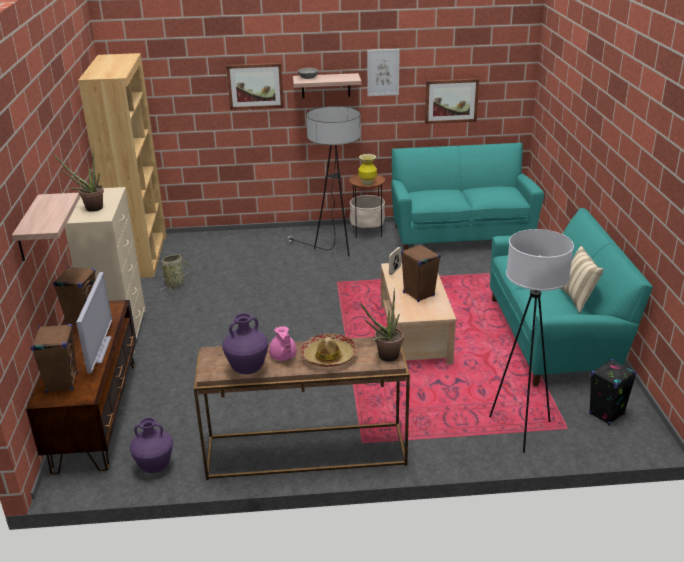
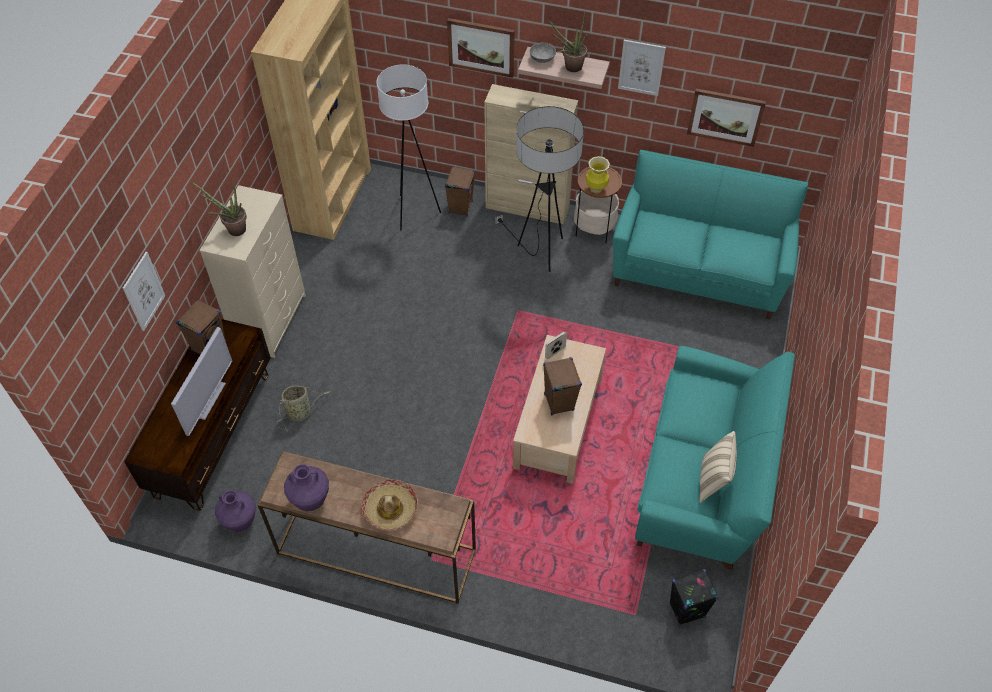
camera: 20 degrees right, 25 degrees up
(28, 229) = (143, 291): shelf -> picture
(62, 383) = (163, 437): brown speaker -> brown speaker (460, 207)
(176, 284) = (351, 259): basket -> basket (301, 413)
(283, 357) = (349, 493): pink teapot -> none
(308, 231) = (528, 207): none -> beige cabinet
(385, 357) = (440, 529): potted plant -> potted plant (569, 67)
(520, 429) = (588, 598): white floor lamp -> white floor lamp (413, 212)

